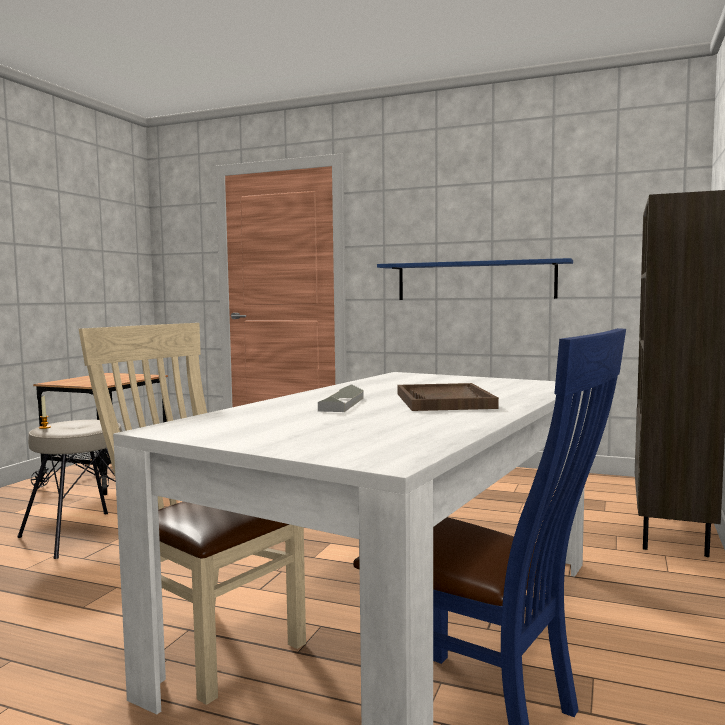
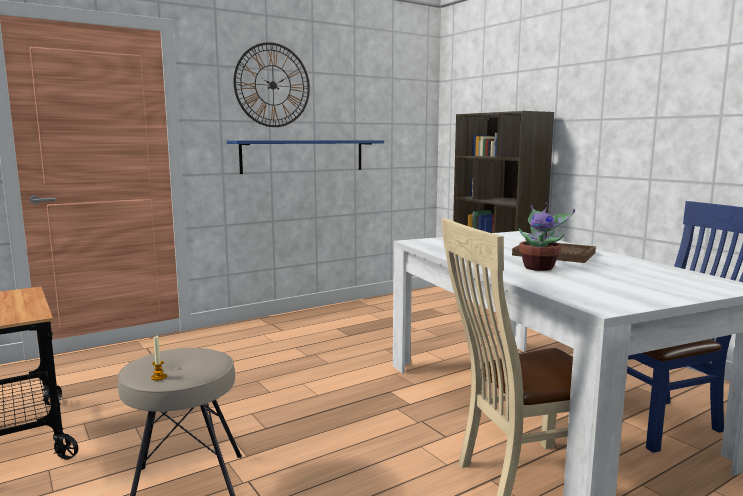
camera: 55 degrees left, 5 degrees up
(341, 404) = (540, 267): grey tray -> potted plant
(439, 203) = (272, 85): none -> wall clock

